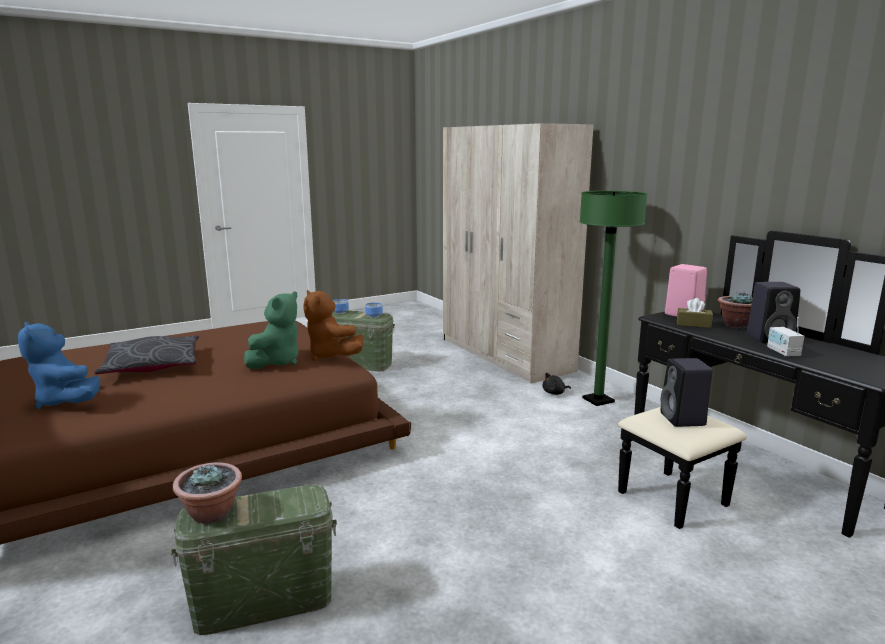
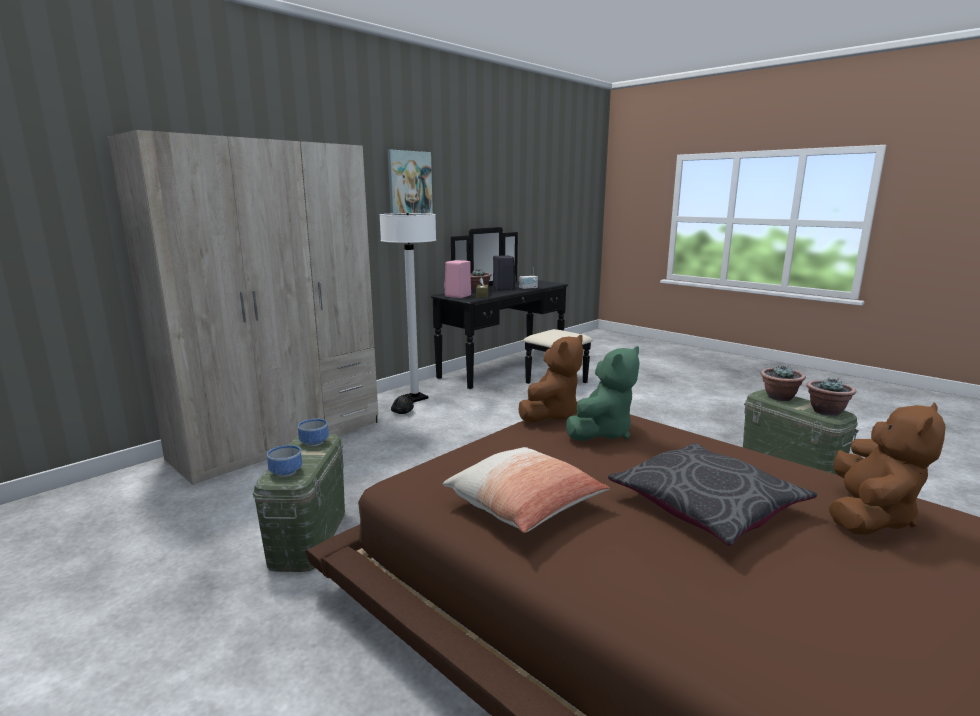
camera: 105 degrees left, 0 degrees up
(66, 401) = (868, 516): blue plush toy -> brown plush toy
(220, 334) = (525, 506): none -> pillow
(276, 362) = (601, 432): green plush toy -> green plush toy turned 120 degrees clockwise
(287, 501) = (779, 397): none -> potted plant
(598, 400) = (414, 398): green floor lamp -> white floor lamp
(683, 420) = (558, 333): black speaker -> none
(686, 158) = (409, 184): none -> picture

